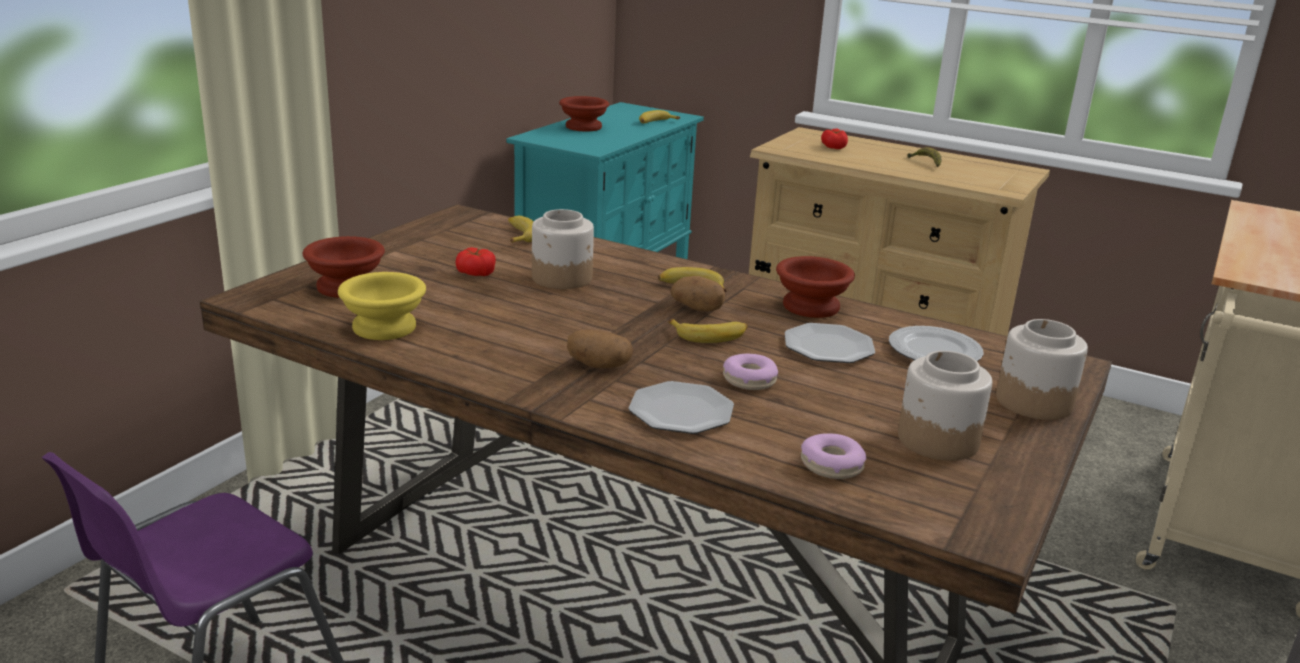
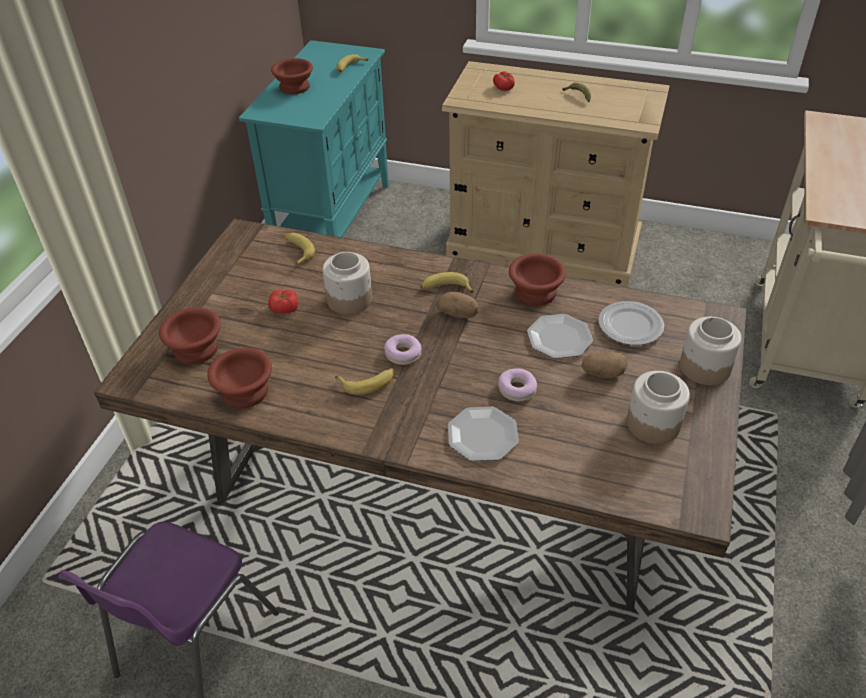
camera: 10 degrees left, 20 degrees up
(381, 328) = (243, 392): yellow bowl -> brown bowl
(598, 365) = (411, 398): potato -> potato (603, 373)
(710, 336) = (476, 345): banana -> banana (367, 383)
(831, 465) = (593, 467): donut -> donut (403, 354)

